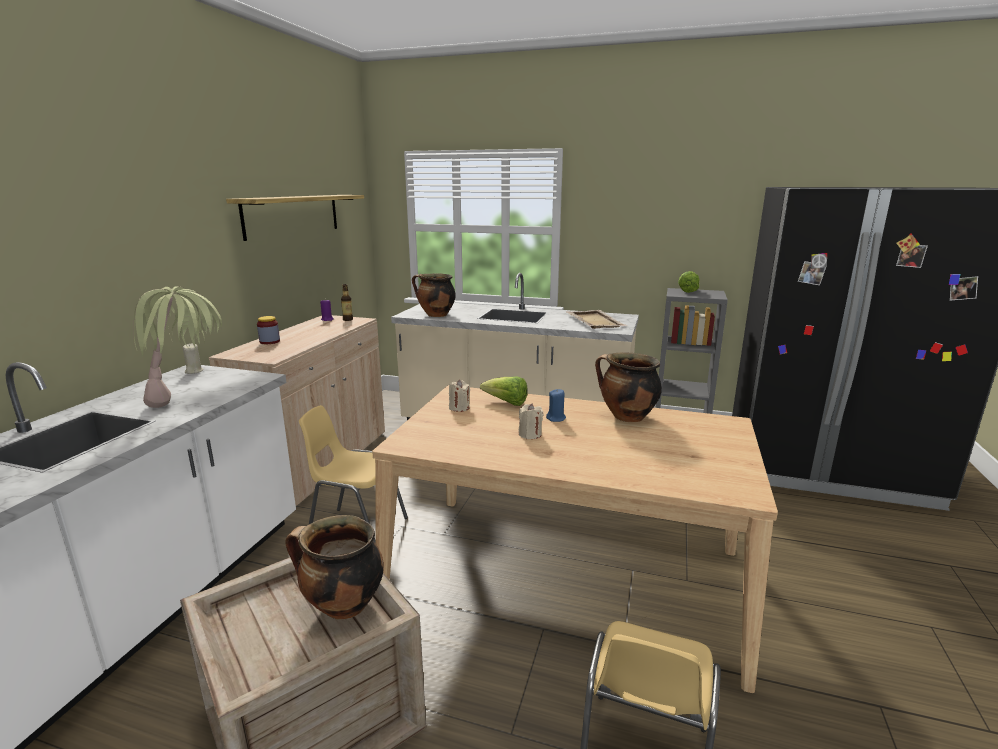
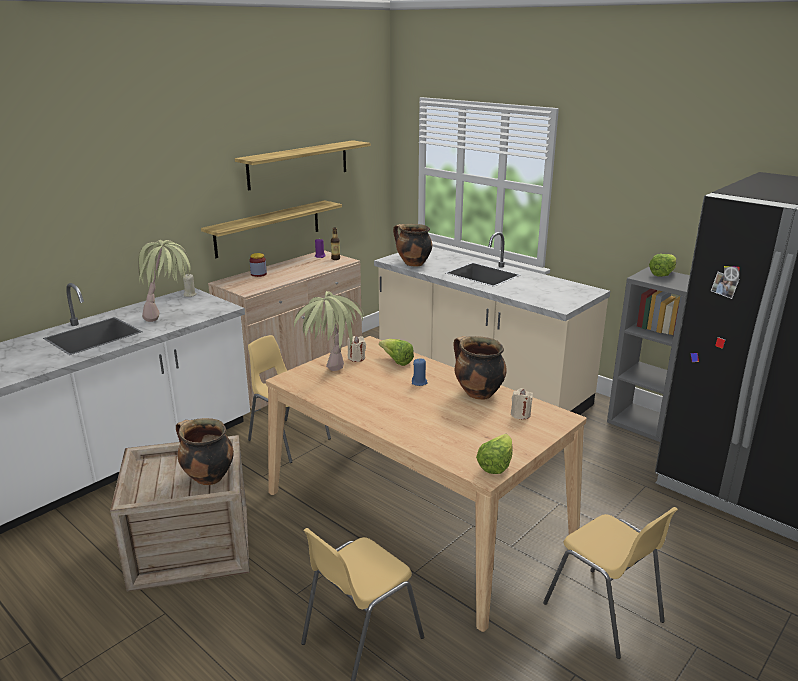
camera: 25 degrees right, 5 degrees up
(268, 289) = (268, 228): none -> shelf
(453, 433) = (330, 378): none -> potted plant
(530, 434) = (384, 391): beige candle -> beige candle (520, 414)
(594, 321) = (552, 292): beige tray -> none
(742, 482) = (496, 465): none -> lettuce
(831, 622) = (604, 613): none -> yellow chair

